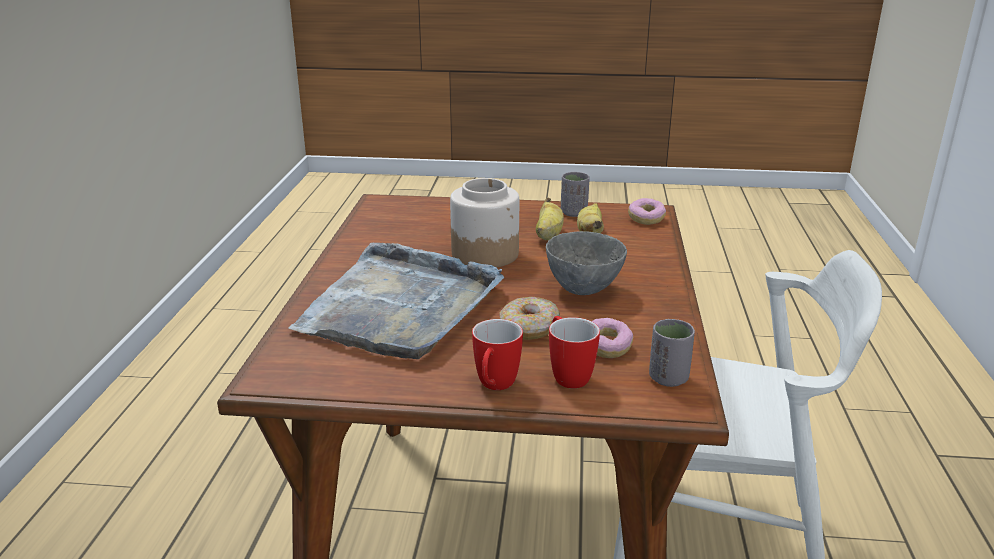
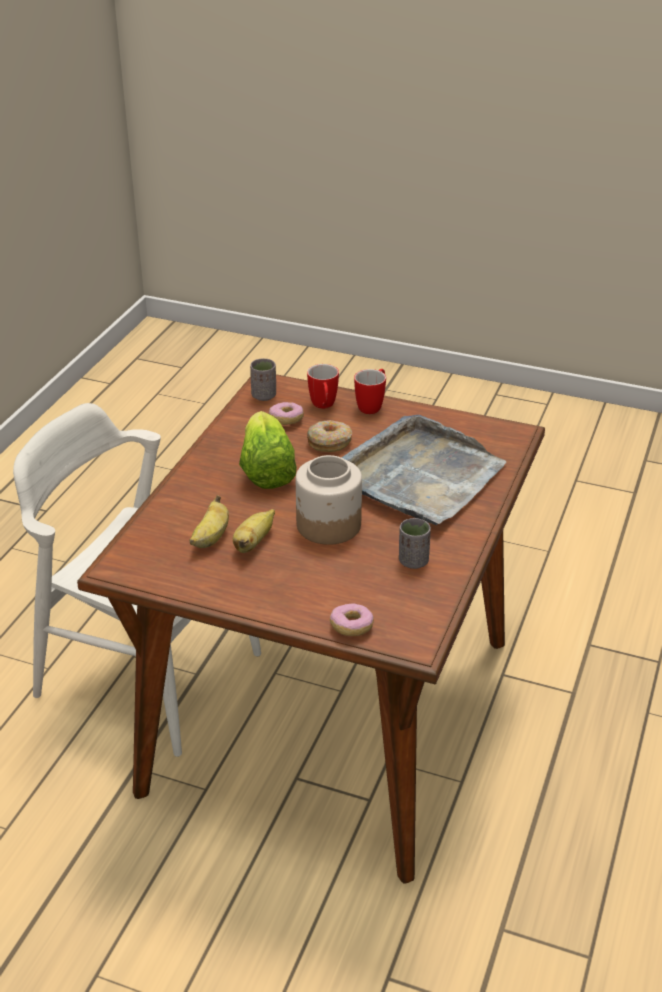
camera: 165 degrees left, 10 degrees up
(574, 213) = (202, 576): grey cup -> grey cup (413, 561)
(584, 289) = (266, 470): grey bowl -> lettuce
(646, 219) = (135, 552): donut -> donut (351, 627)

